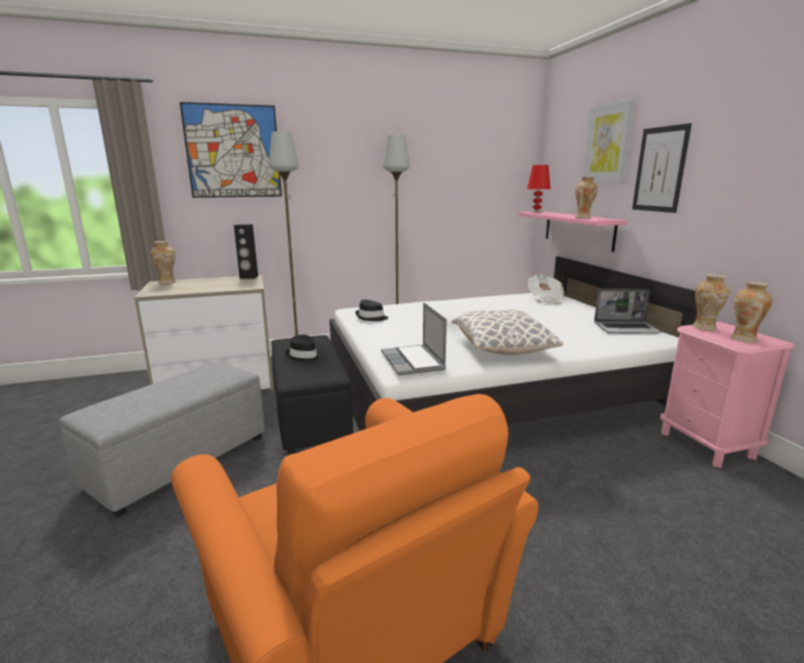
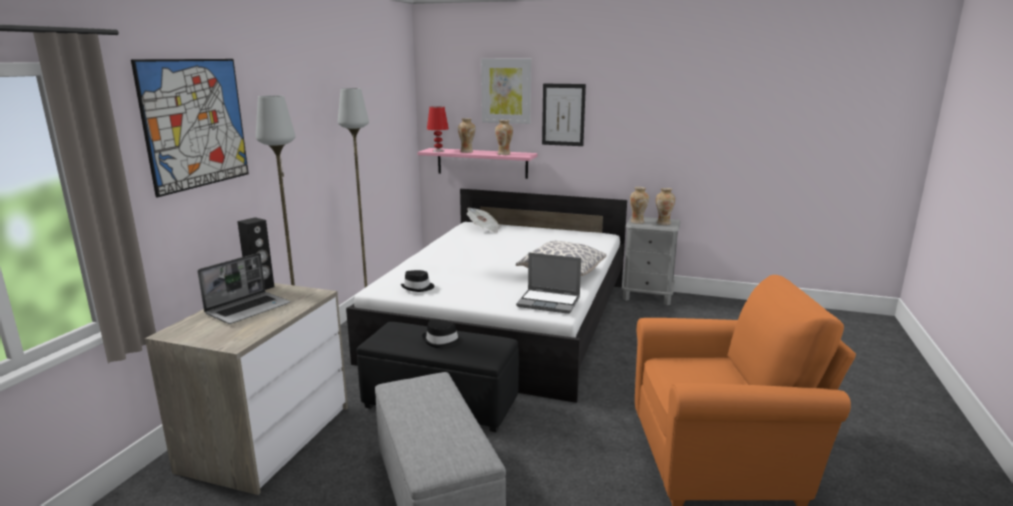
camera: 55 degrees left, 0 degrees up
(167, 282) = (186, 329): vase -> vase (467, 151)
(626, 328) = (576, 236): laptop -> laptop (248, 309)
(707, 445) = (648, 296): pink nightstand -> grey nightstand

